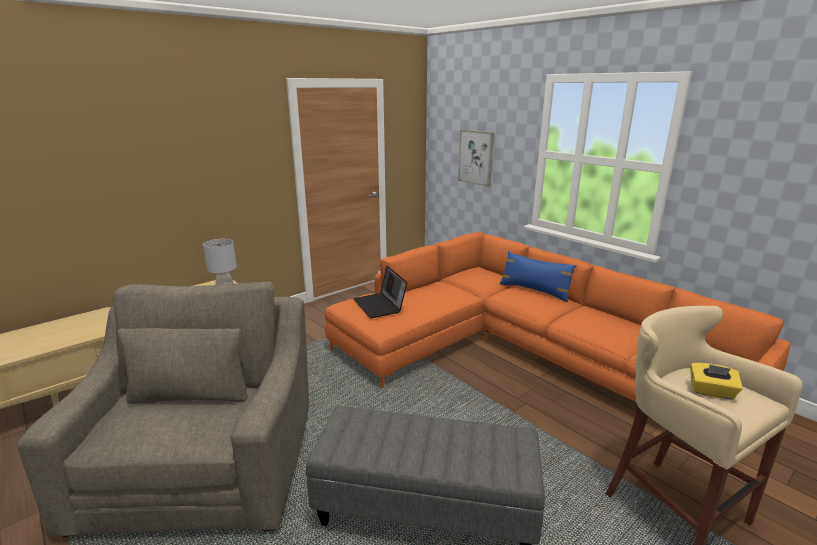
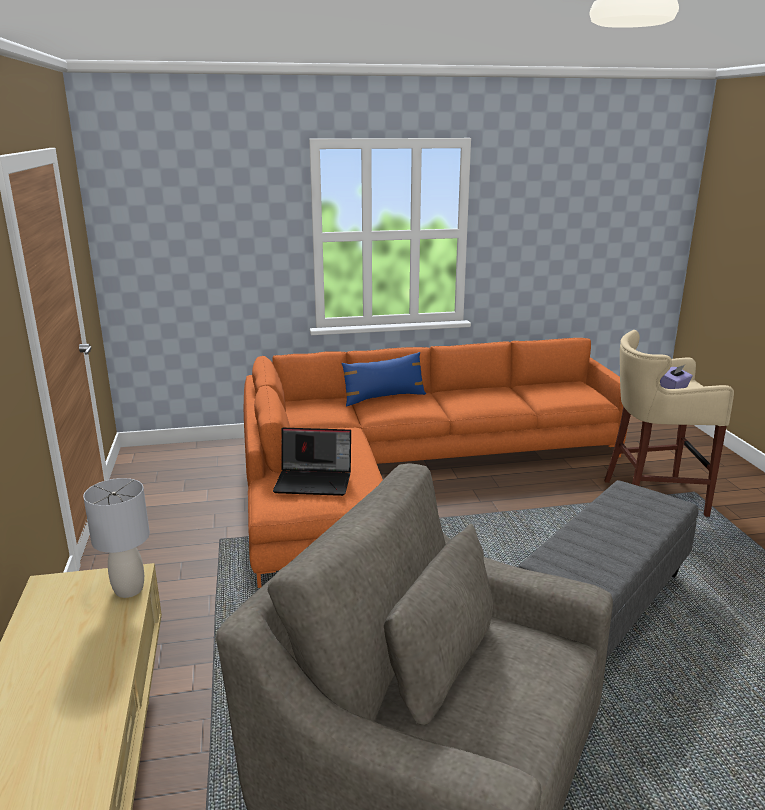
camera: 60 degrees left, 0 degrees up
(476, 157) = (207, 257): picture -> none
(711, 392) = (674, 388): yellow tissue box -> purple tissue box

